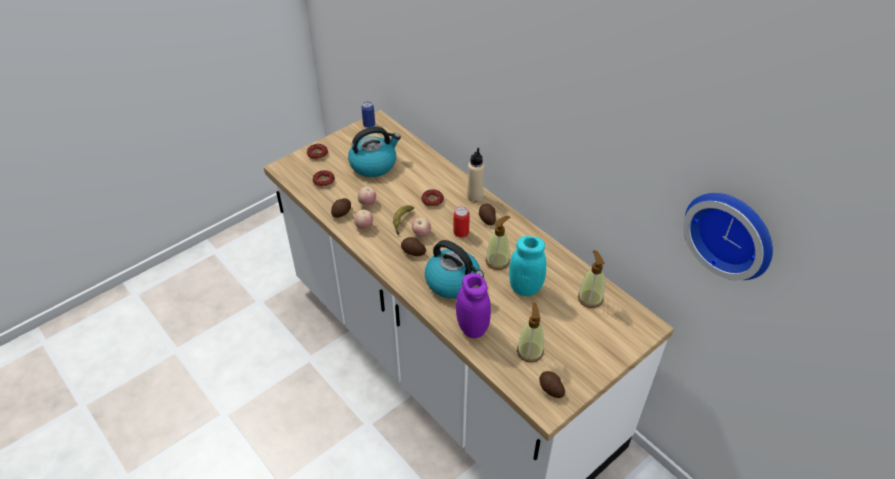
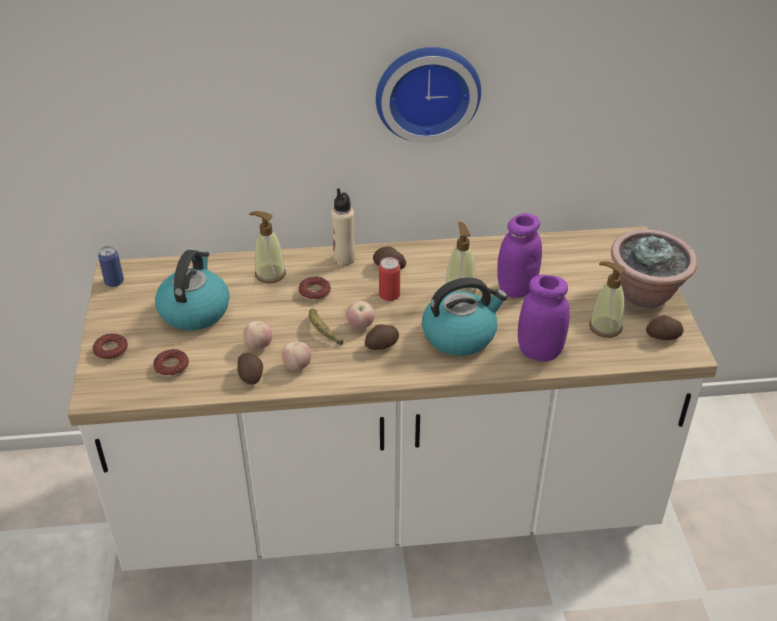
camera: 55 degrees left, 5 degrees down
(525, 288) = (516, 288): turquoise jar -> purple jar
(588, 360) = (645, 294): none -> potted plant
(590, 298) = (568, 255): soap dispenser -> soap dispenser (270, 274)
(732, 232) = (691, 76): wall clock -> wall clock (427, 91)

